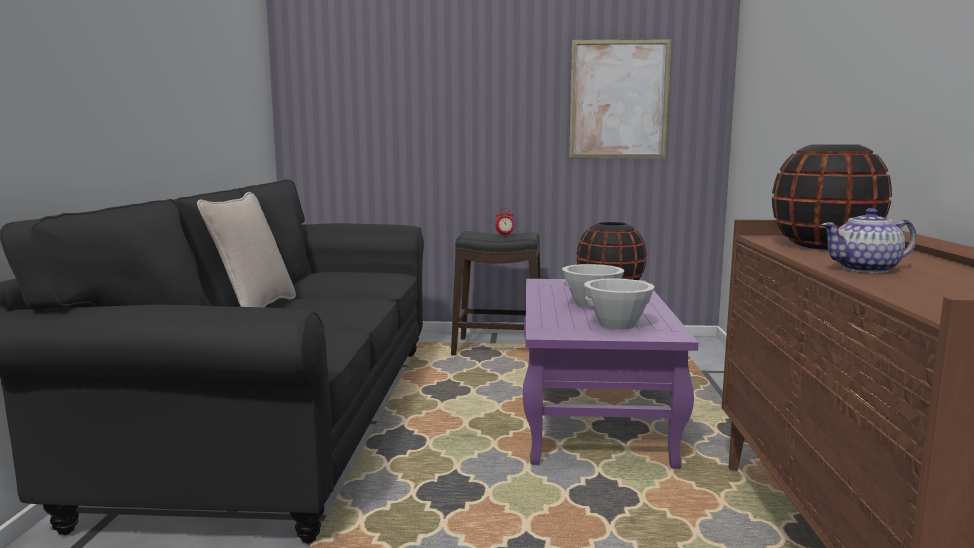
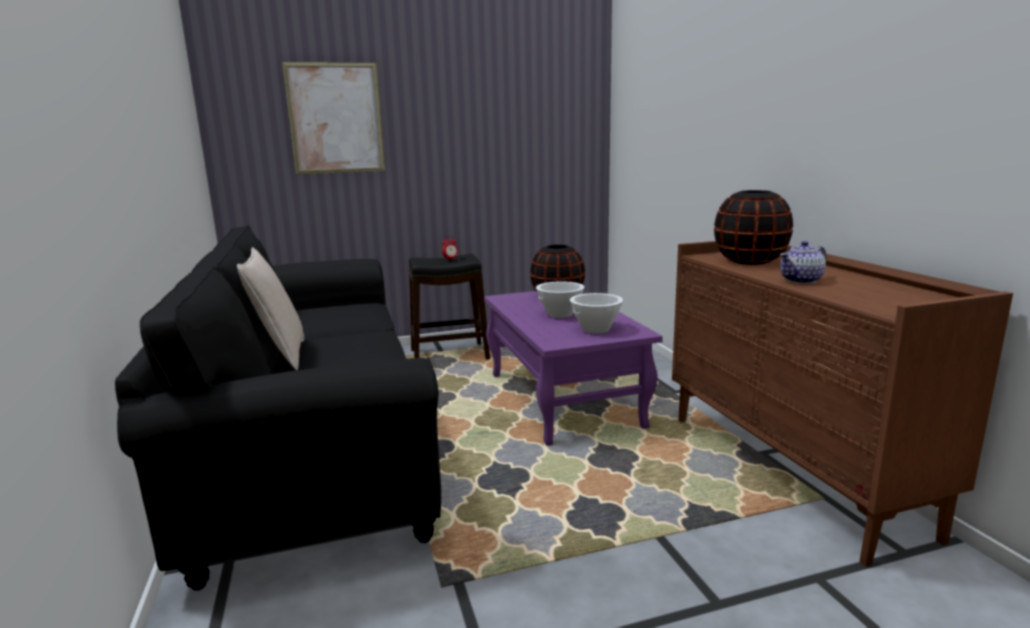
camera: 20 degrees left, 5 degrees up
(619, 99) = (525, 137): picture -> picture (335, 118)

